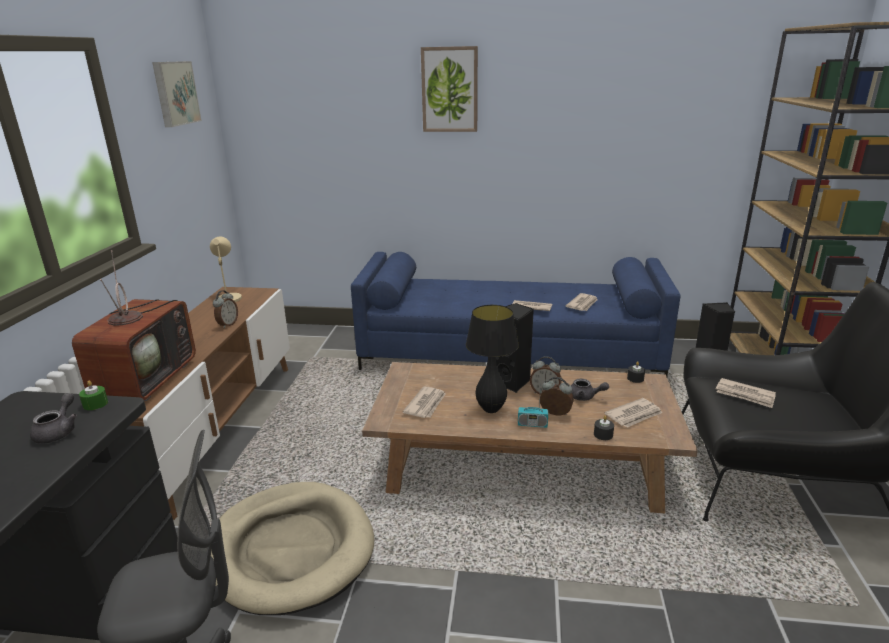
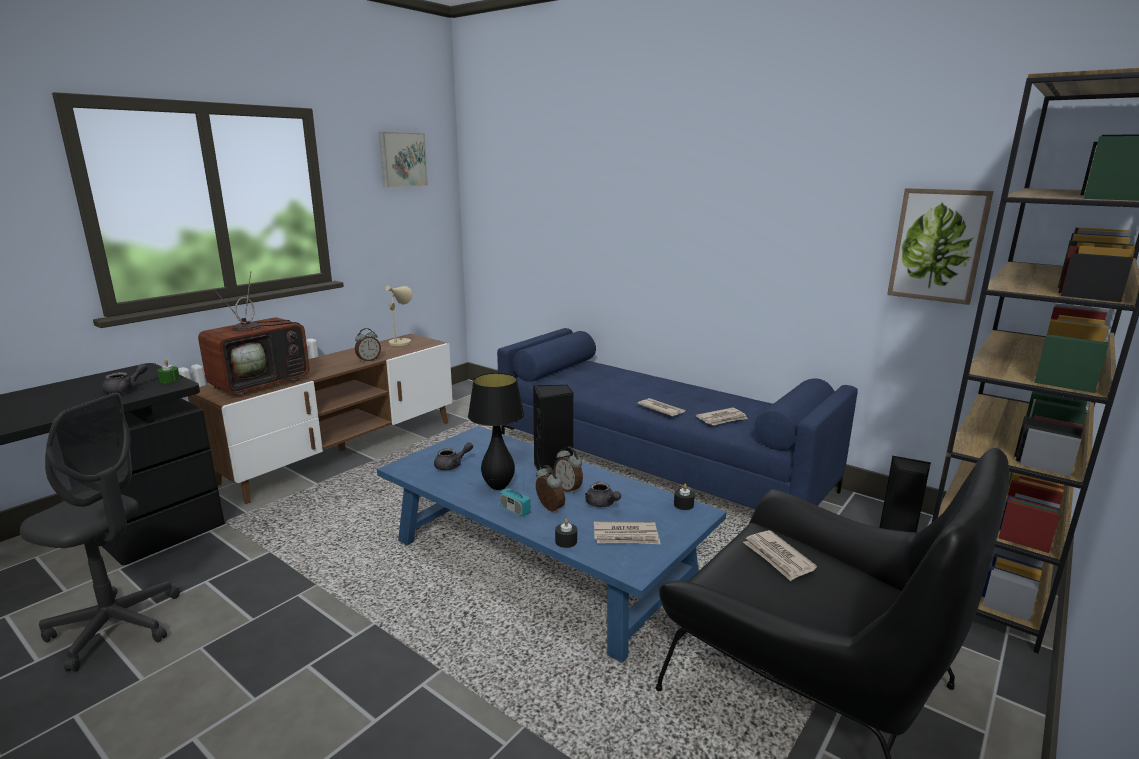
camera: 30 degrees right, 5 degrees down
(291, 549) = (286, 554): beige dog bed -> none
(426, 404) = (452, 465): newspaper -> grey teapot
(449, 90) = (640, 166): picture -> picture (938, 245)
(523, 462) = (543, 561): brown coffee table -> blue coffee table

